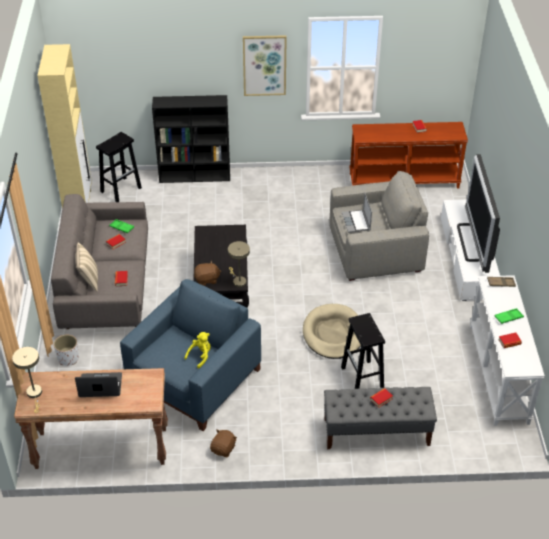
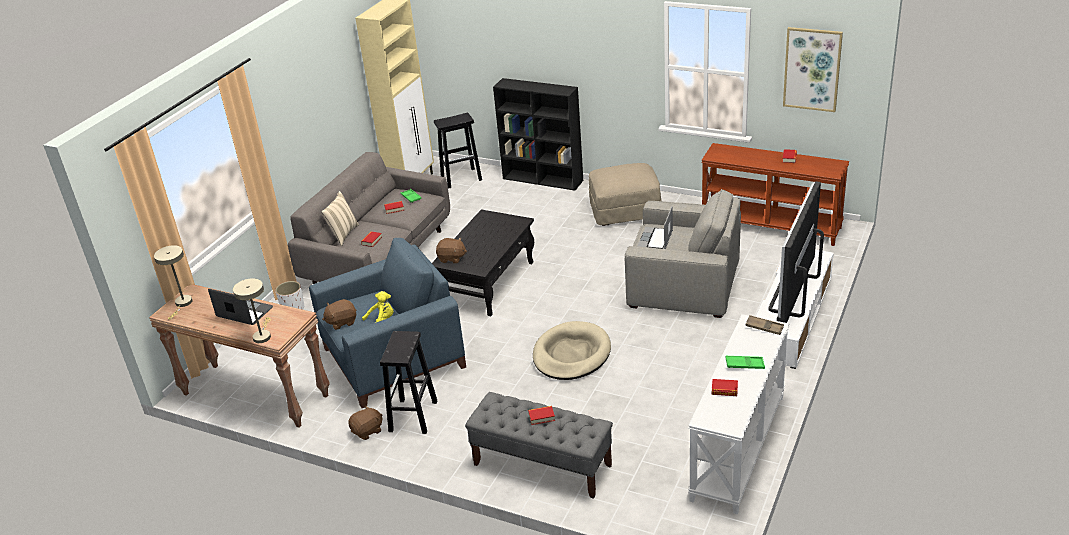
camera: 30 degrees right, 10 degrees down
(168, 366) = (342, 322): none -> brown plush toy
(238, 281) = (482, 266): beige table lamp -> beige table lamp (262, 335)
(264, 65) = (618, 56): picture -> picture (812, 69)
(284, 192) = (625, 211): none -> beige ottoman
(362, 378) = (569, 406): black stool -> black stool (413, 417)

